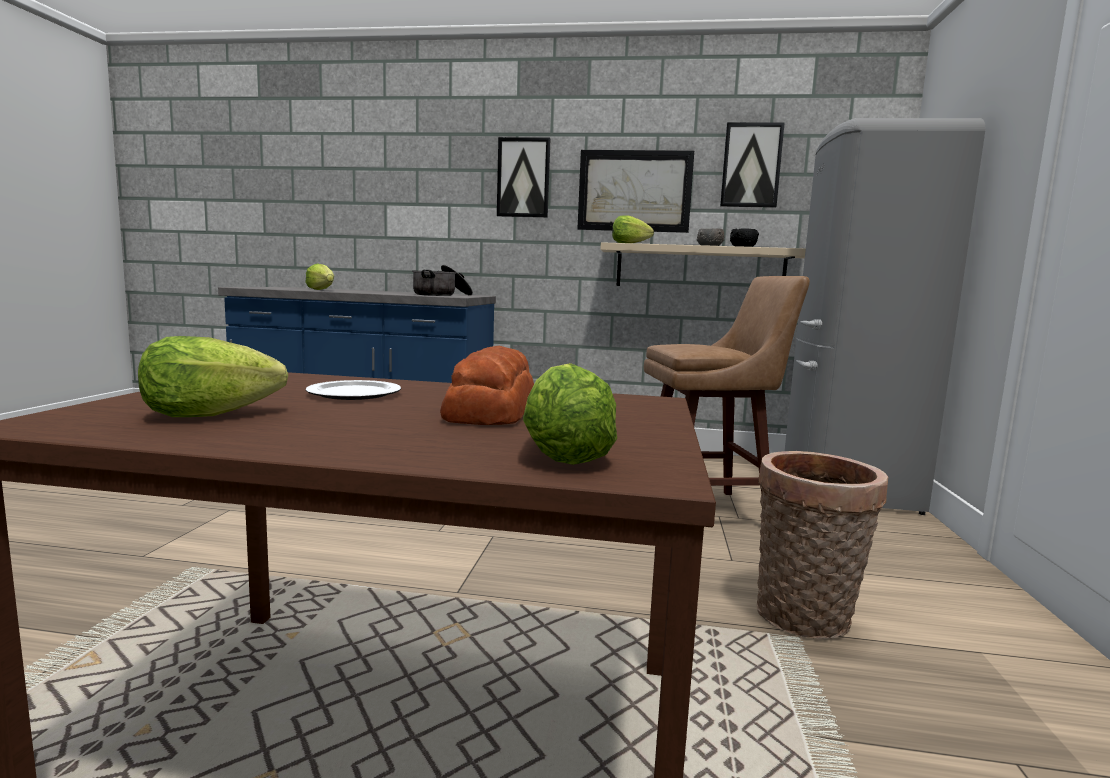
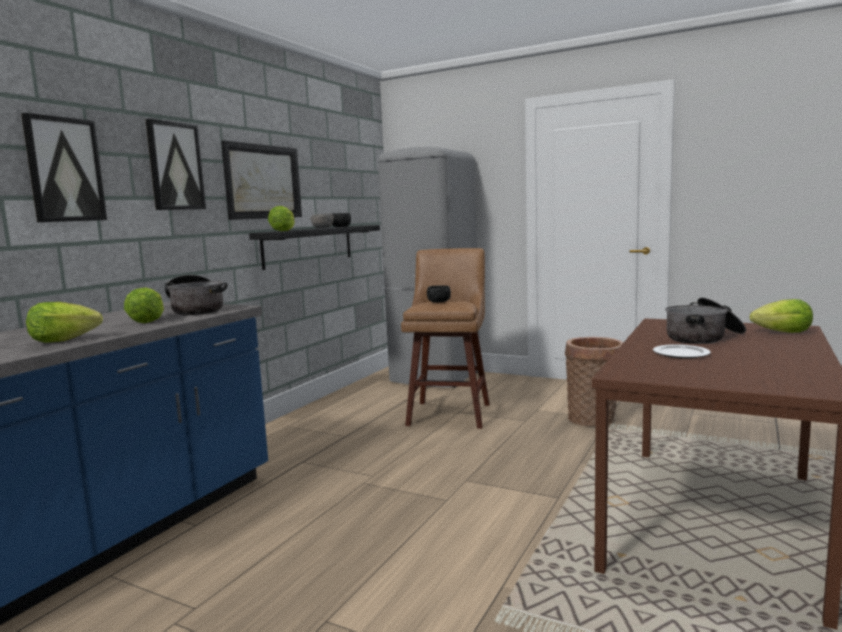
camera: 70 degrees left, 0 degrees up
(209, 415) = (767, 369): lettuce -> lettuce (147, 321)
(493, 409) = (704, 337): bread -> cooking pot
(700, 268) = (309, 246): beige shelf -> black shelf
(702, 345) = (439, 301): none -> black bowl
(751, 165) = (323, 162): picture -> picture (64, 170)

